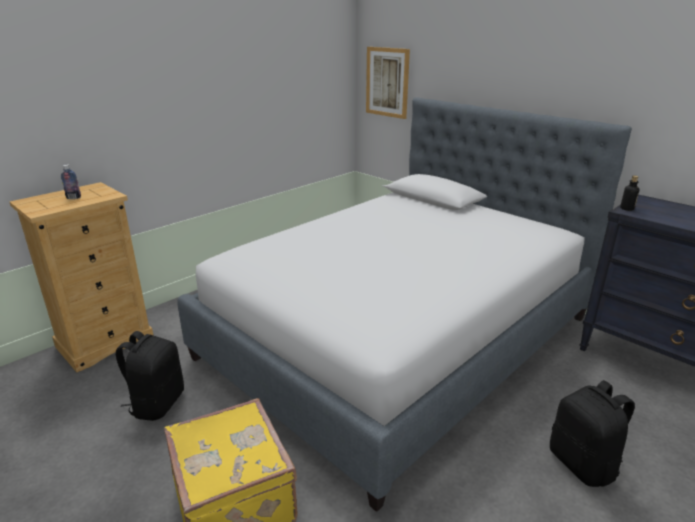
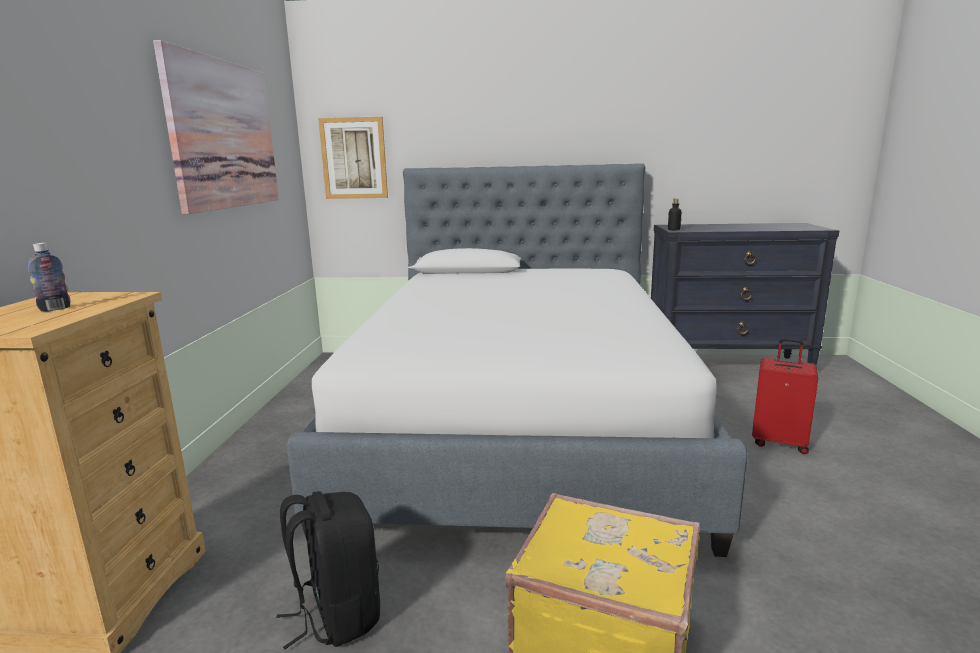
camera: 40 degrees left, 10 degrees down
(260, 72) = (224, 135): none -> picture
(583, 464) = (779, 442): black backpack -> red suitcase

